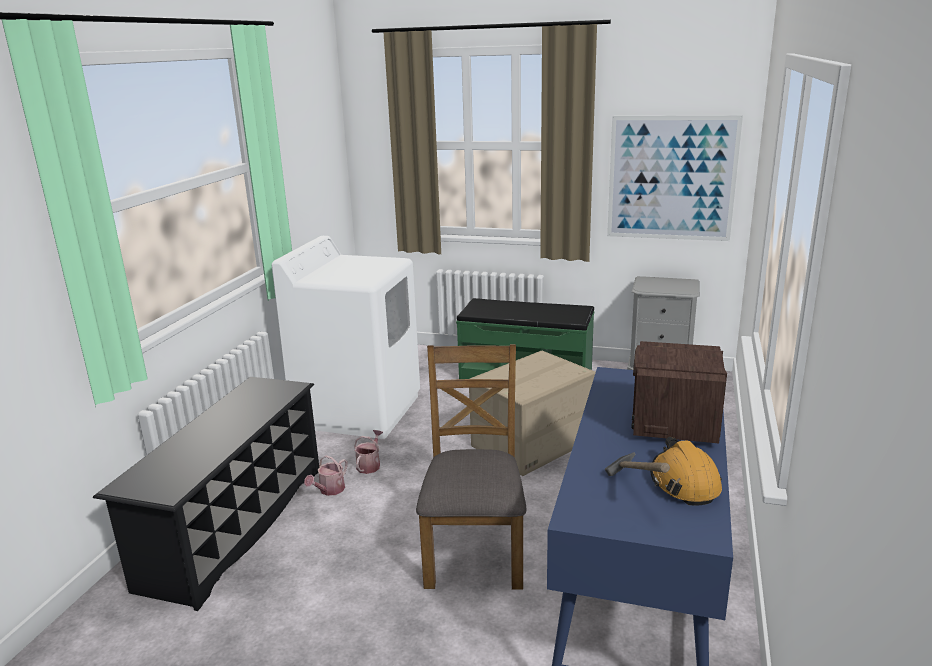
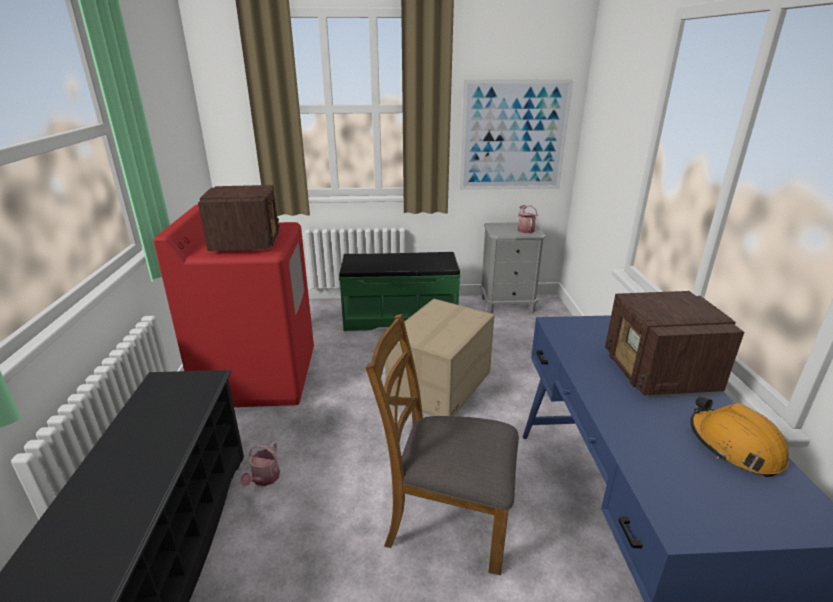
camera: 20 degrees left, 5 degrees up
(352, 273) = (247, 243): none -> radio
(359, 410) = (259, 377): white washing machine -> red washing machine
(370, 465) = (295, 438): watering can -> watering can (525, 229)
(475, 550) = (447, 519): brown chair -> brown chair turned 60 degrees counterclockwise
(636, 494) = (707, 473): hammer -> none

